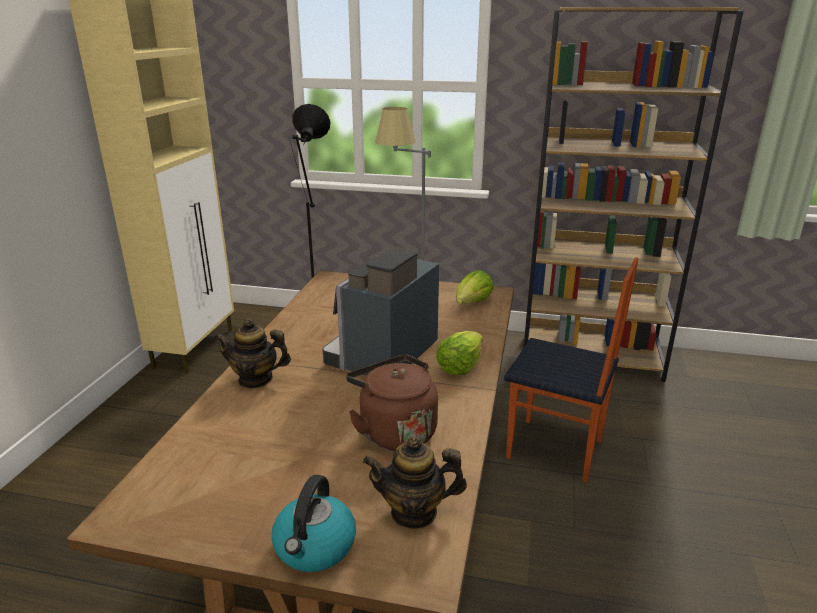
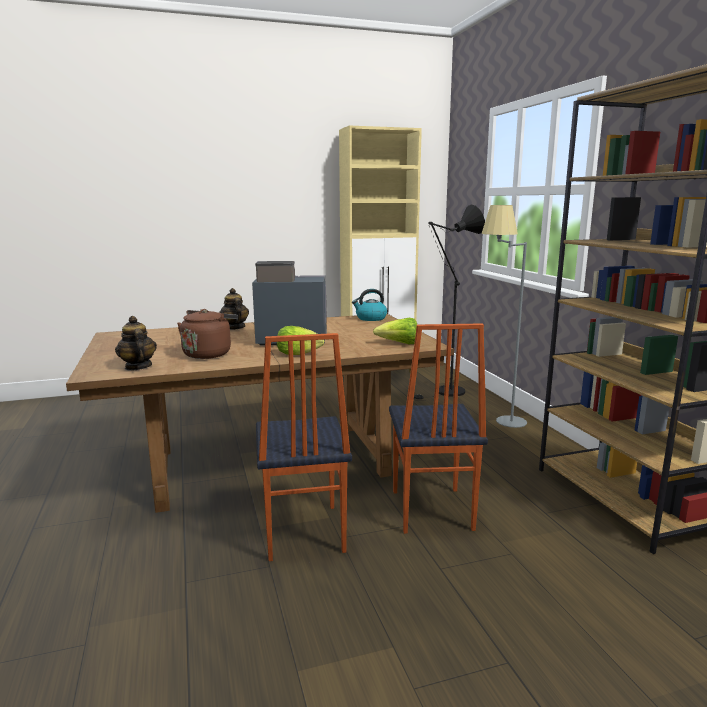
camera: 60 degrees right, 10 degrees down
(315, 547) = (103, 358): kettle -> kettle (370, 318)
(551, 552) = (302, 532): none -> chair

